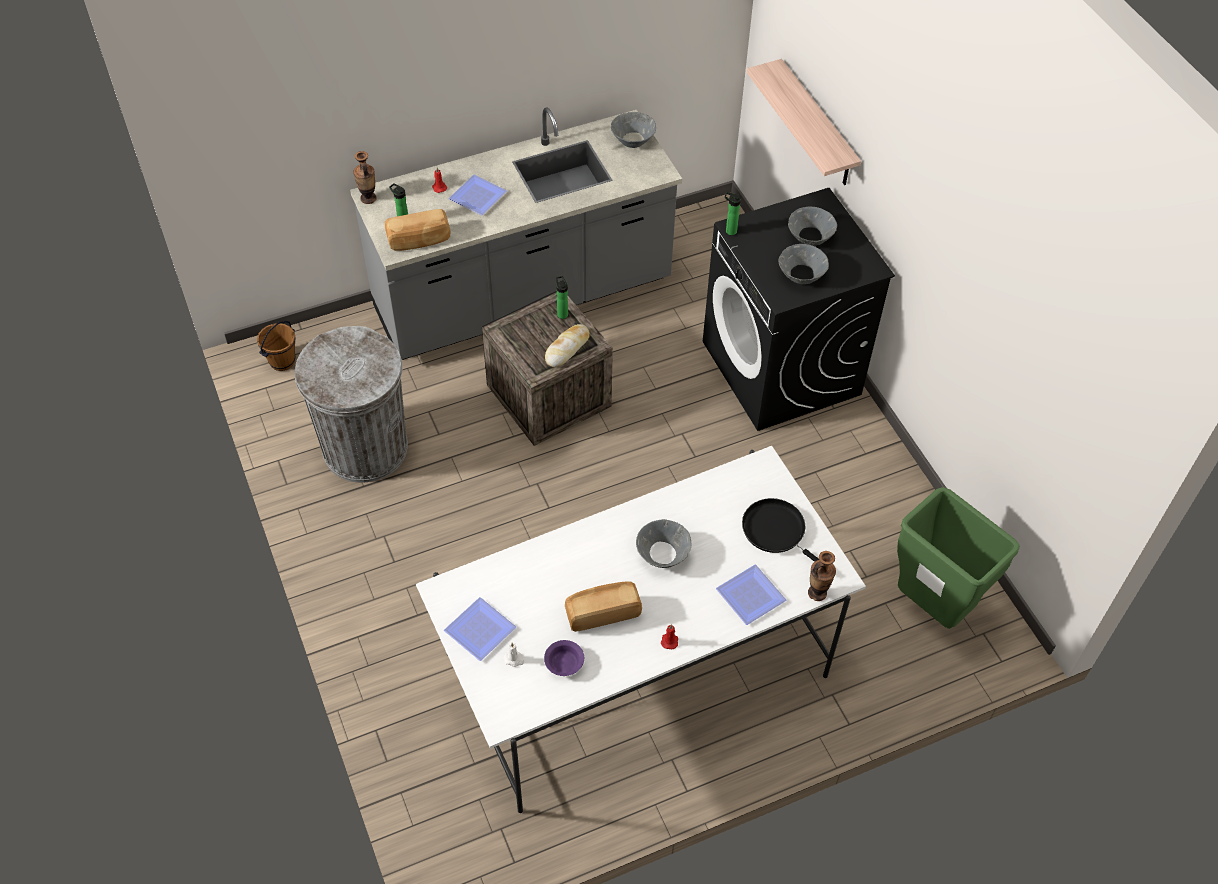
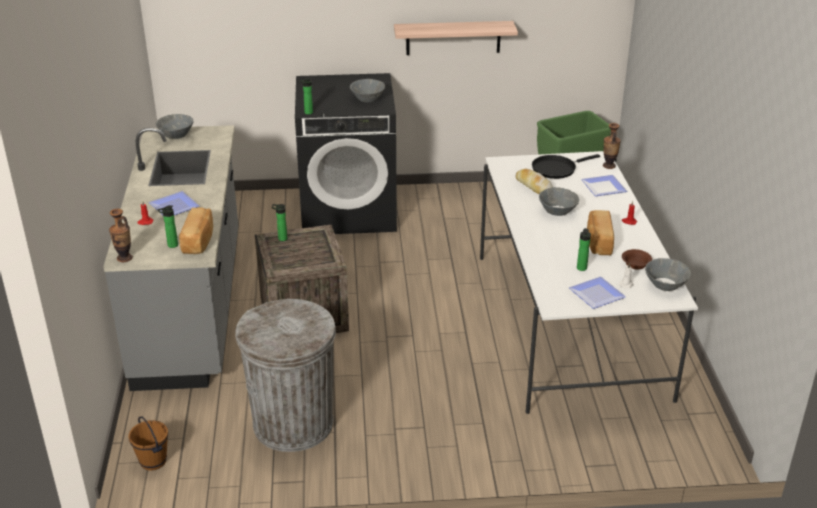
camera: 70 degrees left, 20 degrees down
(531, 605) = (582, 269): none -> bottle
(565, 663) = (636, 264): purple bowl -> brown bowl
(567, 349) = (318, 243): bread -> bread (533, 186)
(809, 237) = (336, 90): grey bowl -> grey bowl (665, 285)
(817, 126) = (262, 46): shelf -> shelf (453, 38)

